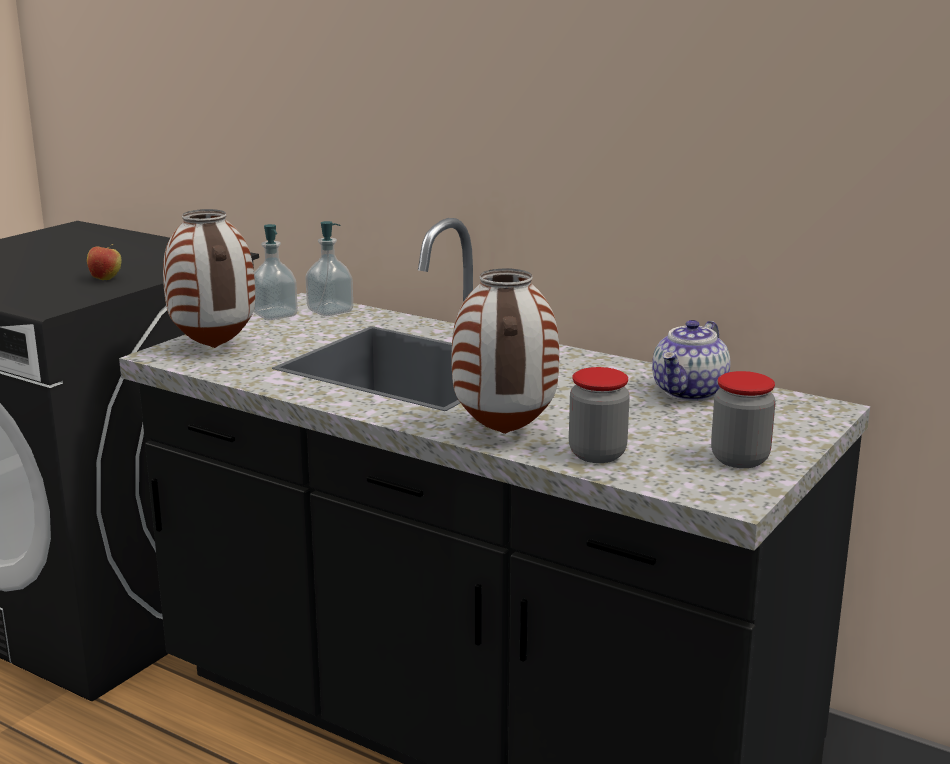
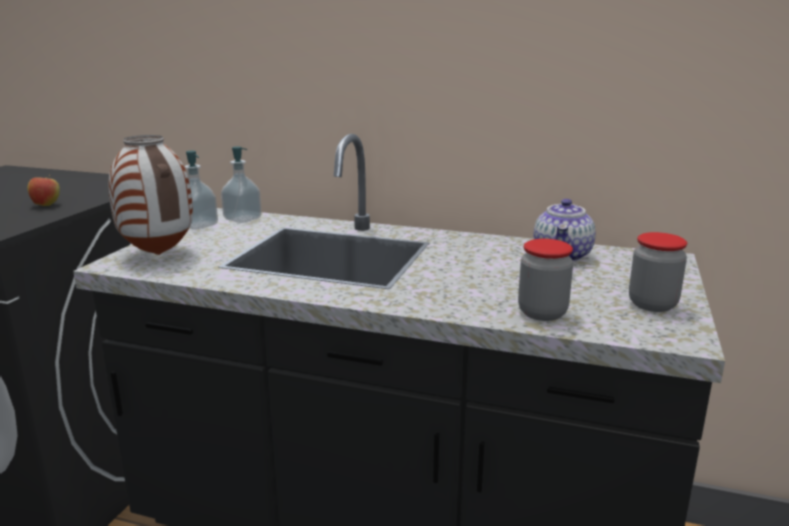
camera: 15 degrees left, 0 degrees up
(506, 434) = (454, 303): vase -> none

